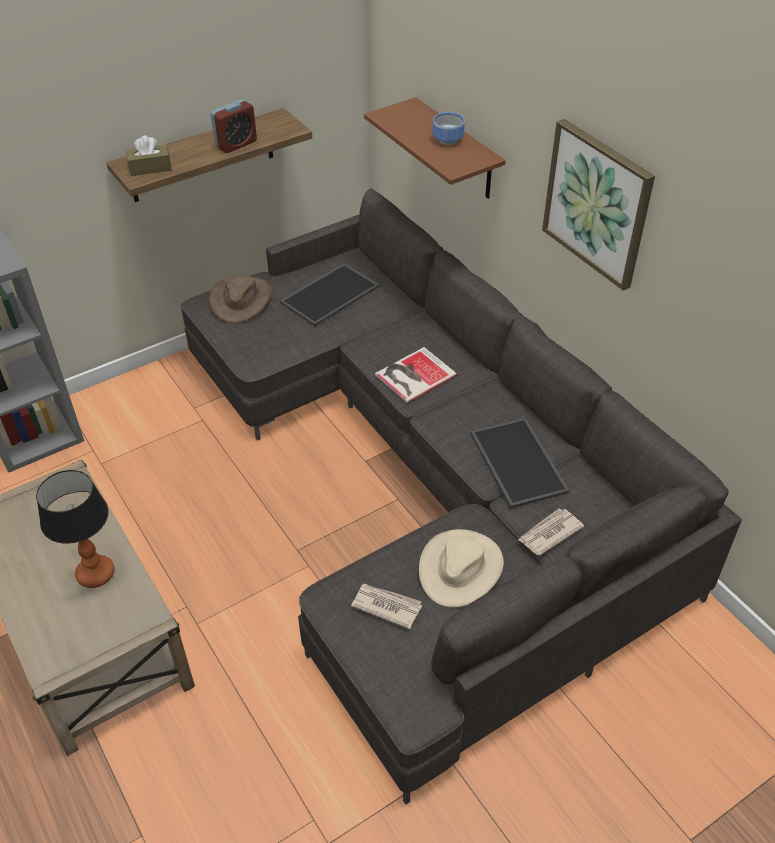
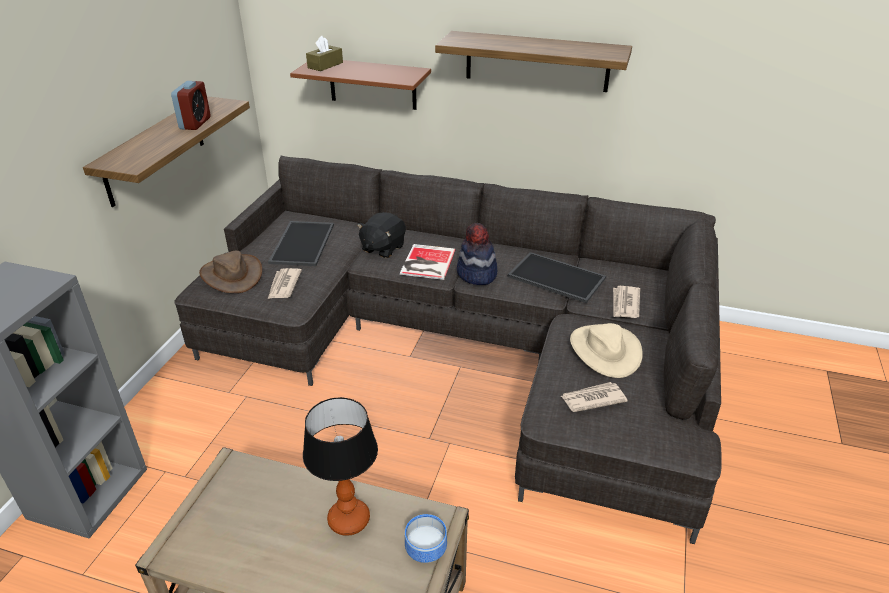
camera: 40 degrees left, 10 degrees down
(150, 168) = (136, 157): brown tissue box -> brown tissue box (325, 65)
(268, 333) = (283, 285): none -> newspaper
(393, 337) = (382, 248): none -> black plush toy
(444, 414) = (476, 274): none -> hat
(449, 140) = (377, 69): bowl -> bowl (427, 549)
(597, 203) = (537, 61): picture -> shelf

